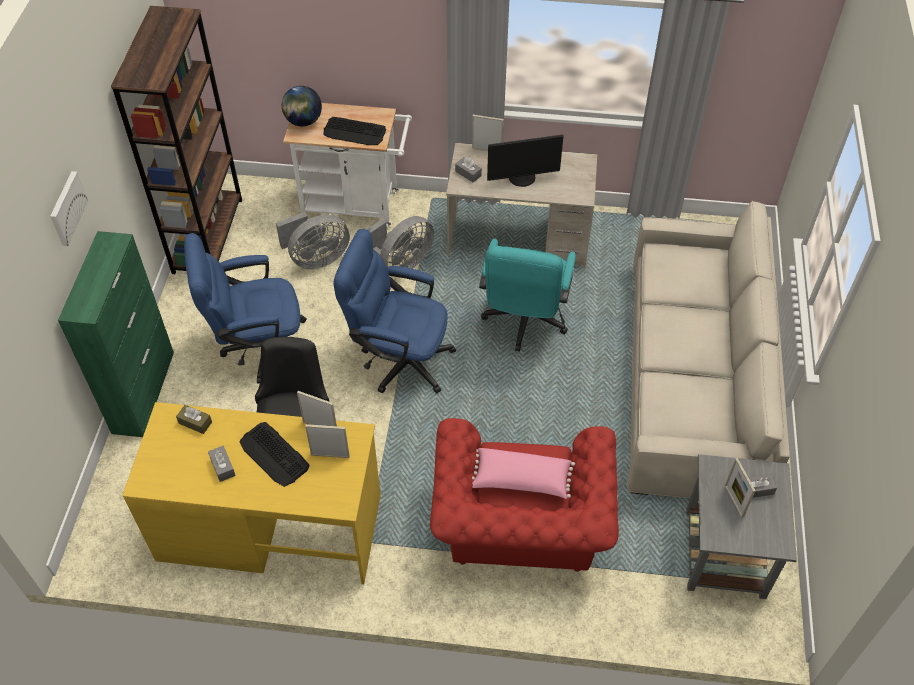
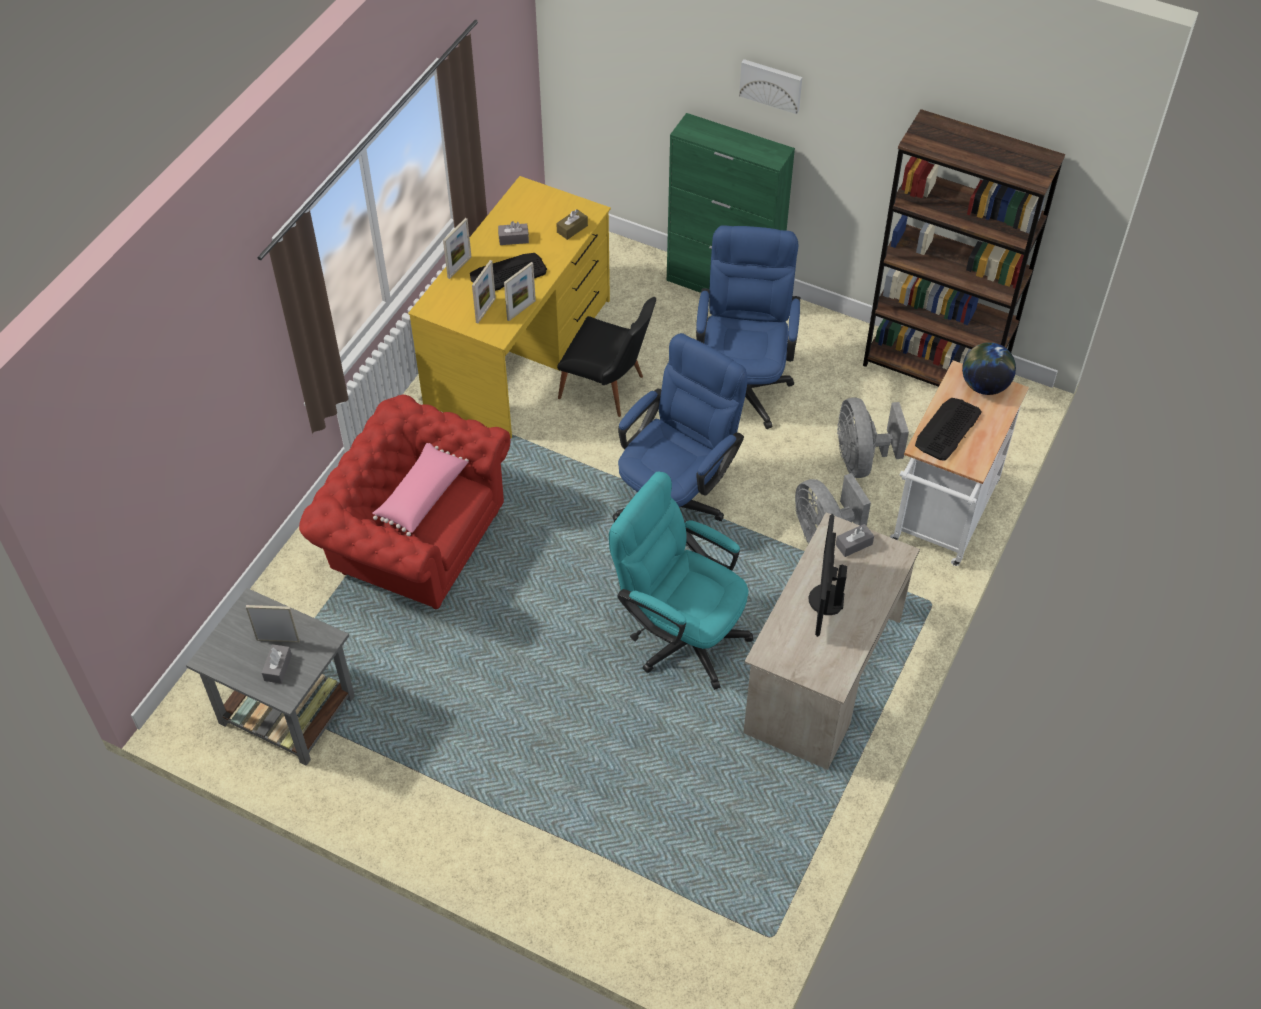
camera: 110 degrees right, 0 degrees up
(487, 149) = (894, 578): picture frame -> picture frame (459, 267)
(693, 378) = (518, 783): beige sofa -> none

